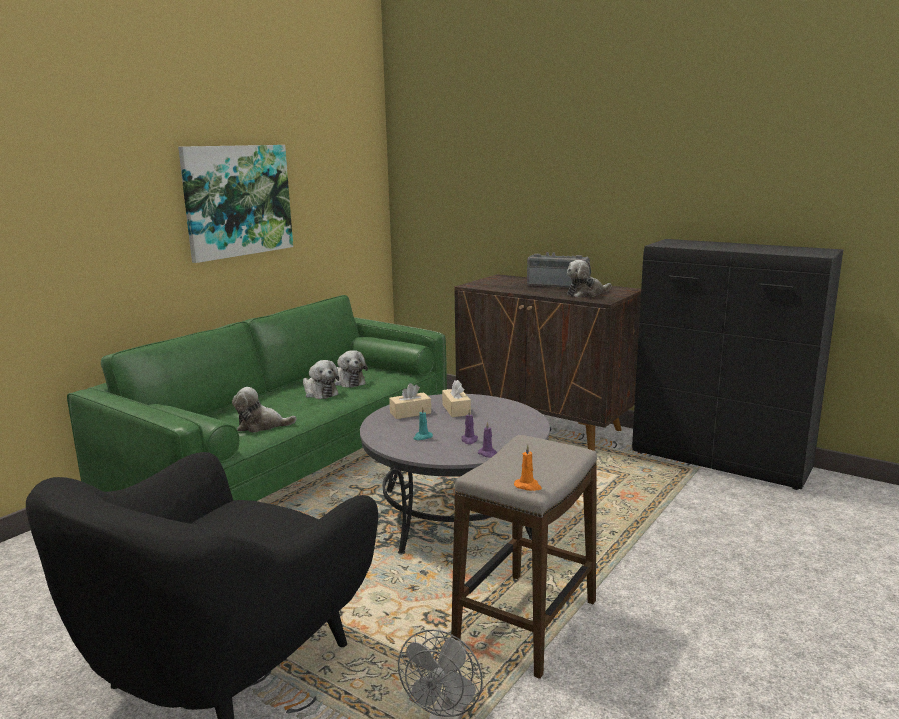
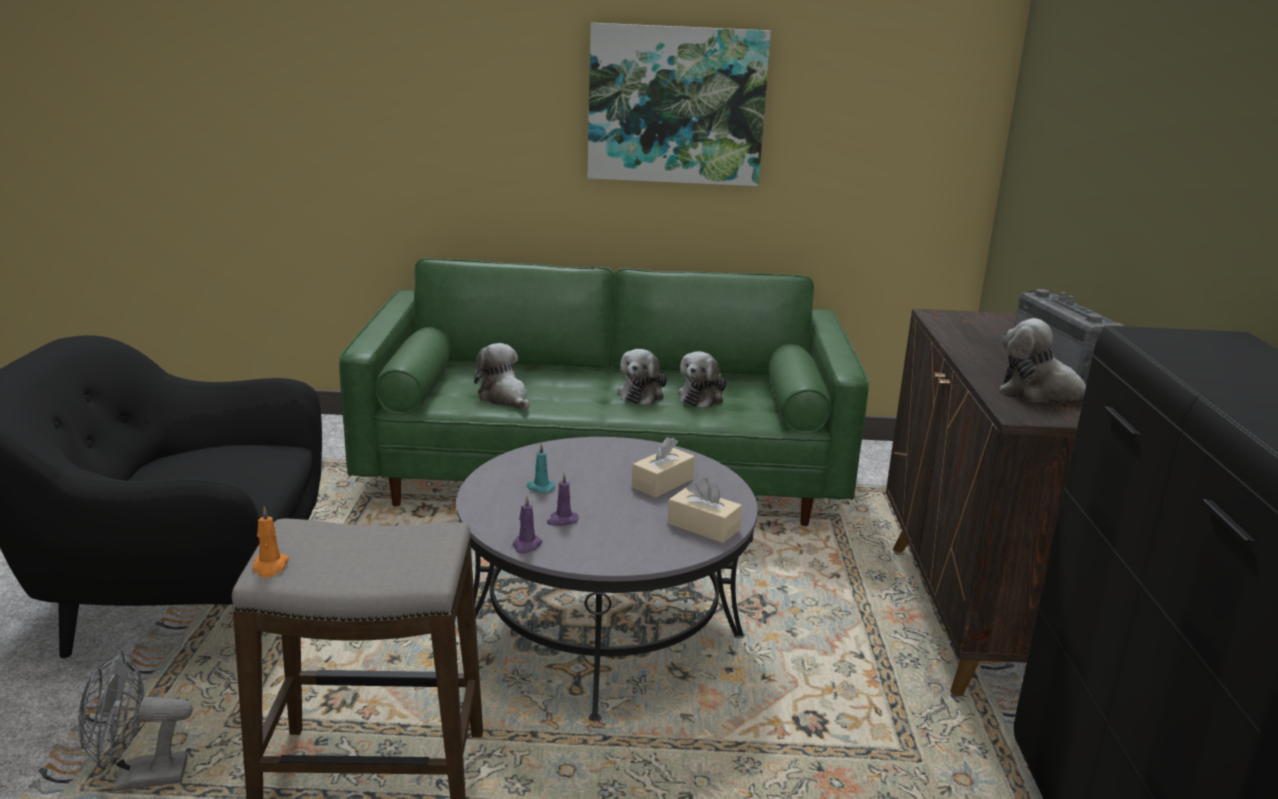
camera: 55 degrees right, 5 degrees up
(410, 413) = (614, 458): beige tissue box -> beige tissue box (703, 527)

